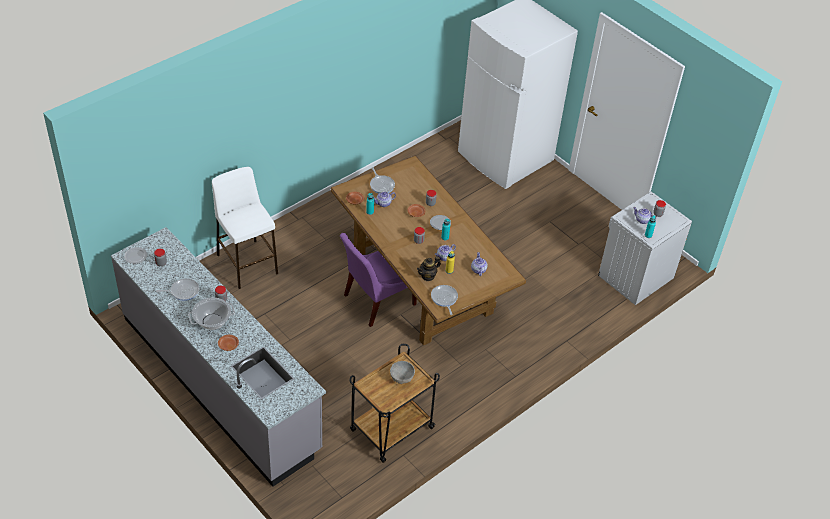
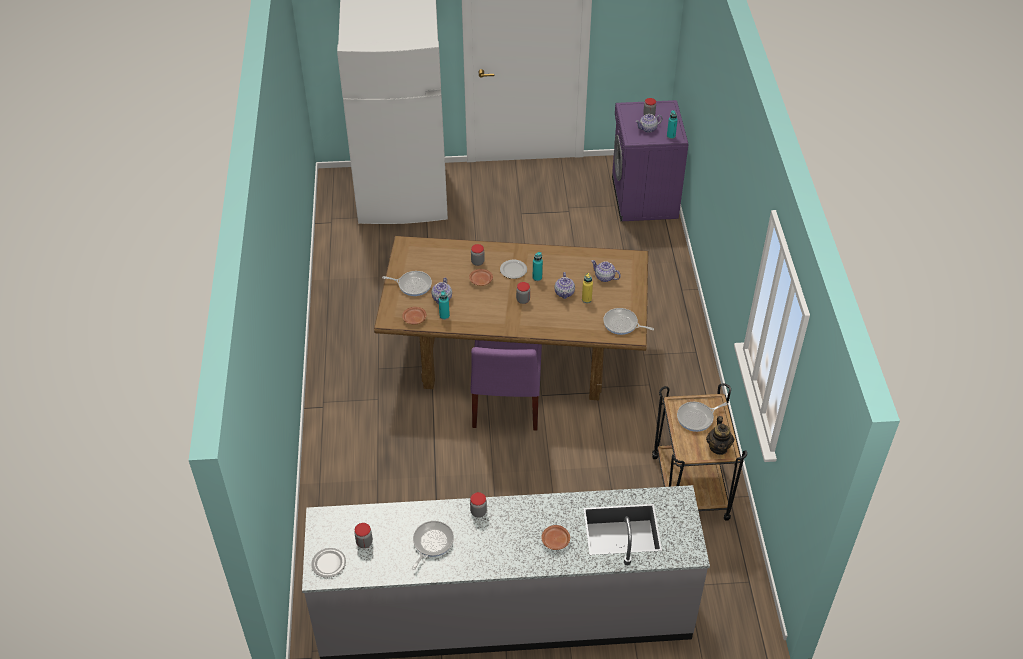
camera: 50 degrees left, 0 degrees up
(212, 322) = (506, 538): cooking pot -> none
(247, 264) = (346, 490): white stool -> none
(402, 377) = (697, 418): grey bowl -> frying pan
(428, 276) = (580, 320): teapot -> teapot (718, 447)
(634, 276) = (642, 198): white washing machine -> purple washing machine

